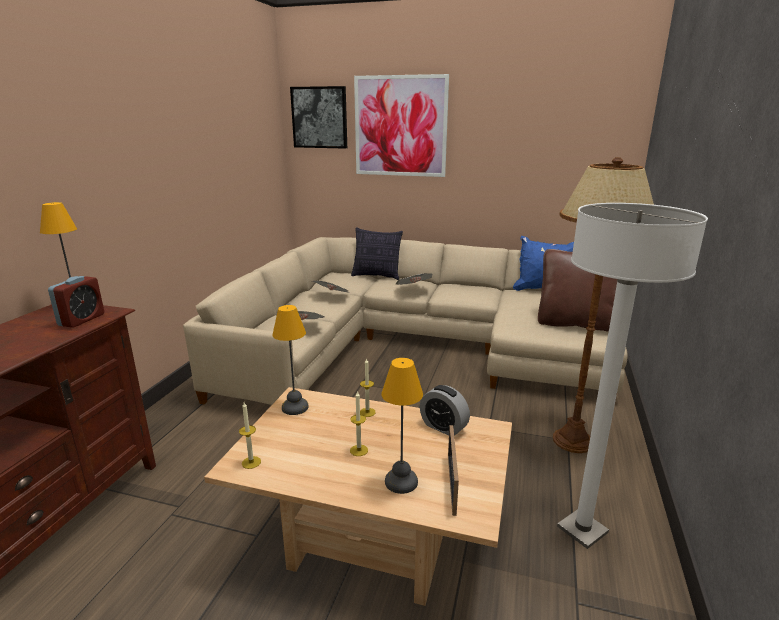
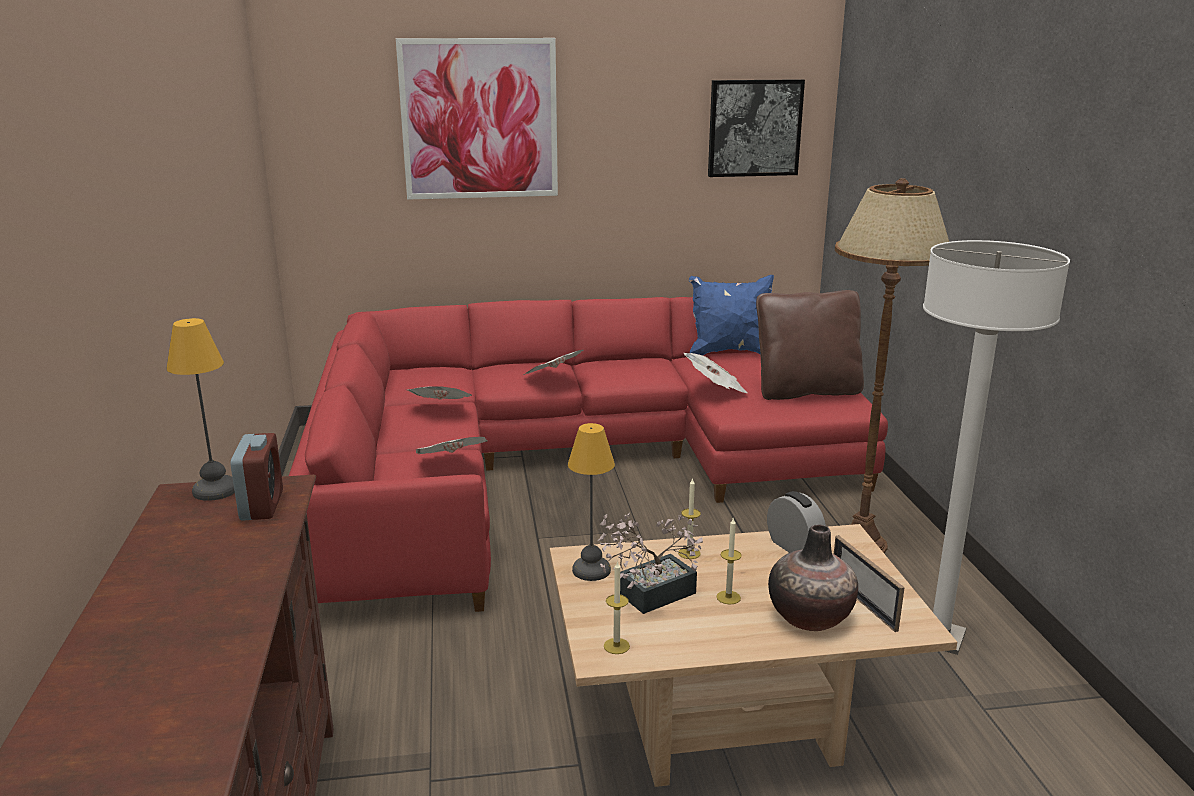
camera: 25 degrees left, 0 degrees up
(309, 434) = (649, 595): none -> potted plant
(319, 117) = (333, 107): picture -> picture (754, 128)
(377, 276) = (473, 365): pillow -> none
(400, 482) = (810, 617): table lamp -> vase
(415, 347) = (568, 468): beige sofa -> red sofa
(443, 427) = (794, 547): alarm clock -> alarm clock turned 135 degrees counterclockwise
(509, 311) = (715, 389): none -> newspaper

